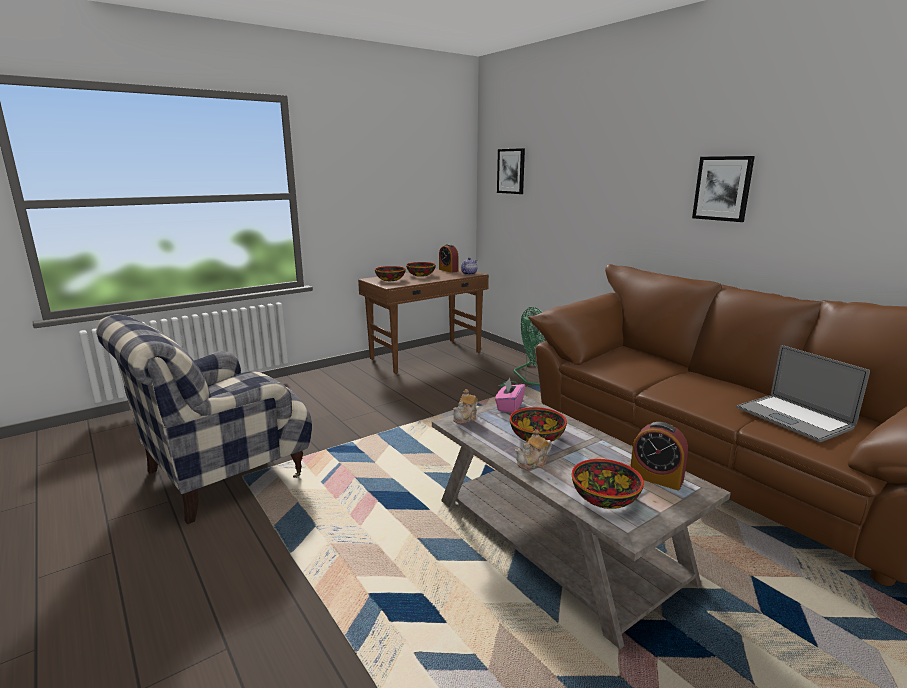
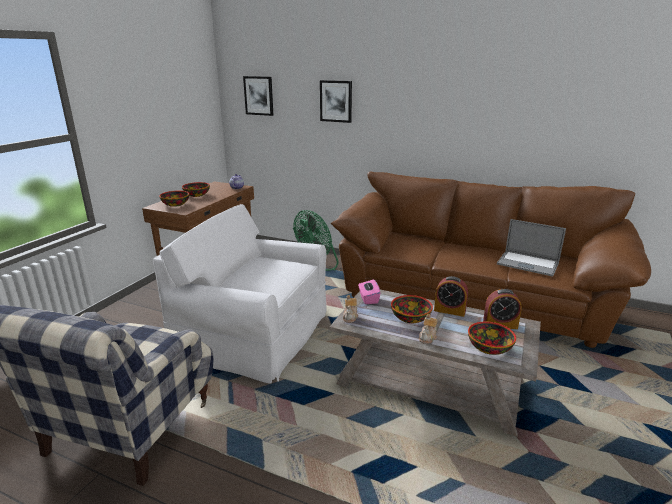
camera: 30 degrees left, 5 degrees up
(405, 427) = (253, 333): none -> white armchair
(448, 270) = (214, 186): alarm clock -> alarm clock (449, 310)
(722, 188) = (447, 113): picture -> picture (336, 101)

